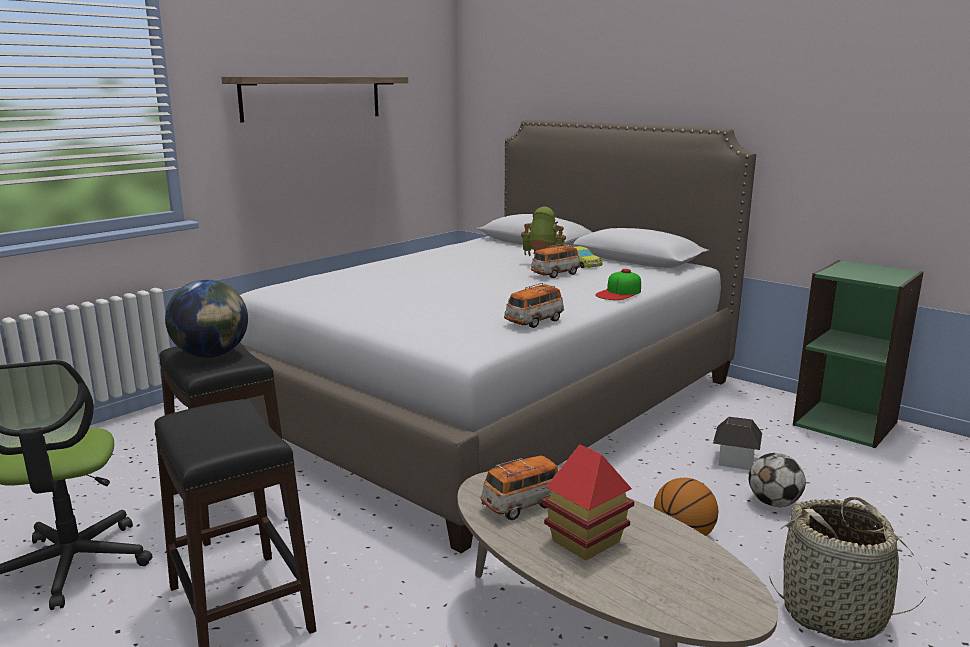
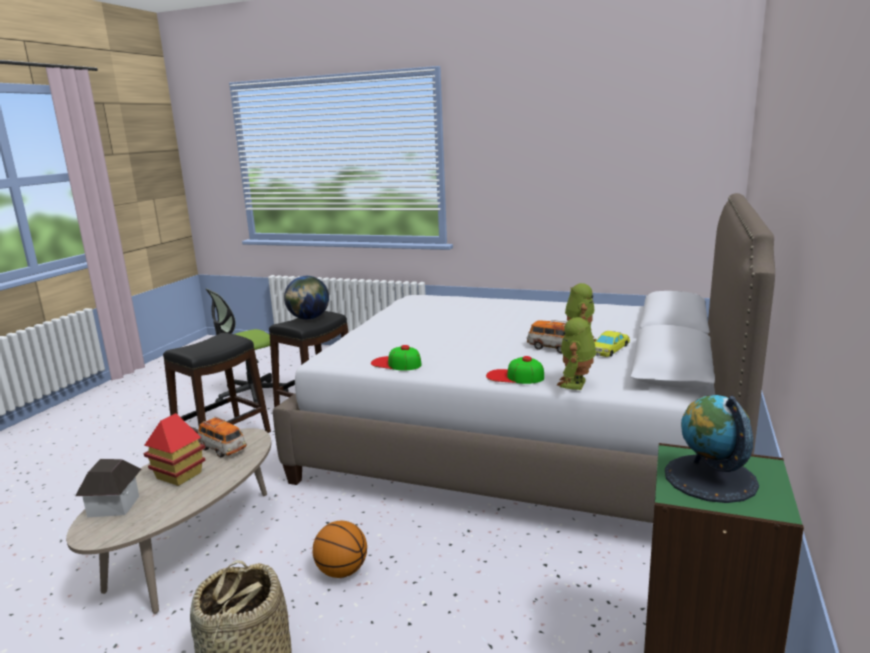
camera: 70 degrees right, 0 degrees up
(313, 98) = (557, 163): shelf -> none
(534, 322) = (396, 363): toy car -> cap
(654, 281) = (576, 384): none -> toy robot
(735, 460) = (508, 588): toy house -> toy house (114, 505)
(773, 503) = (427, 621): football -> none
(866, 273) = (710, 478): none -> globe

